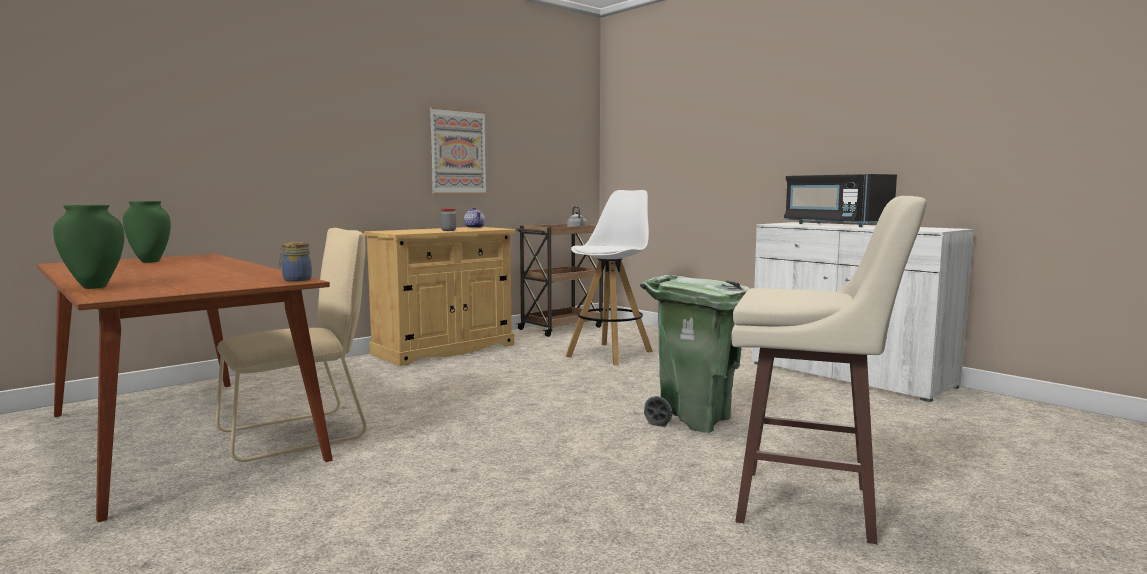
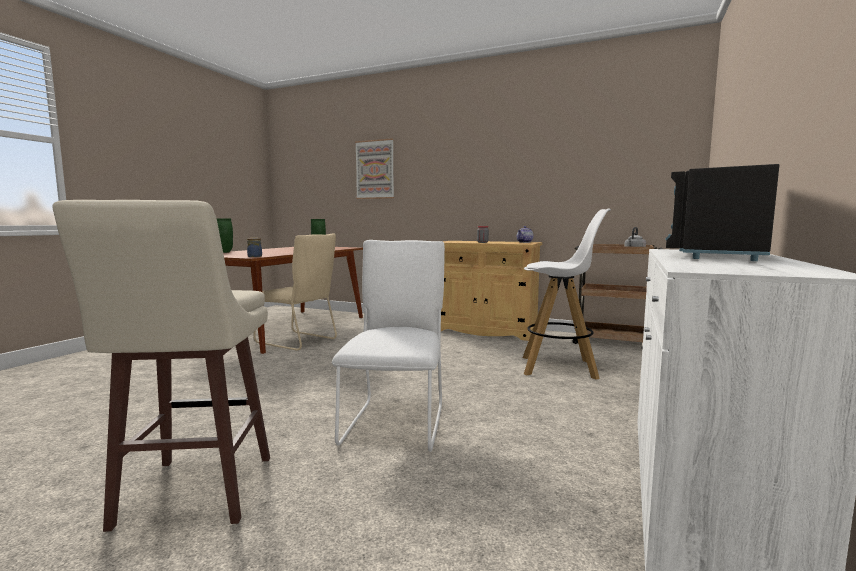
camera: 65 degrees right, 0 degrees up
(458, 152) = (528, 183): picture -> picture (375, 169)
(694, 420) = (396, 422): green trash can -> white chair

